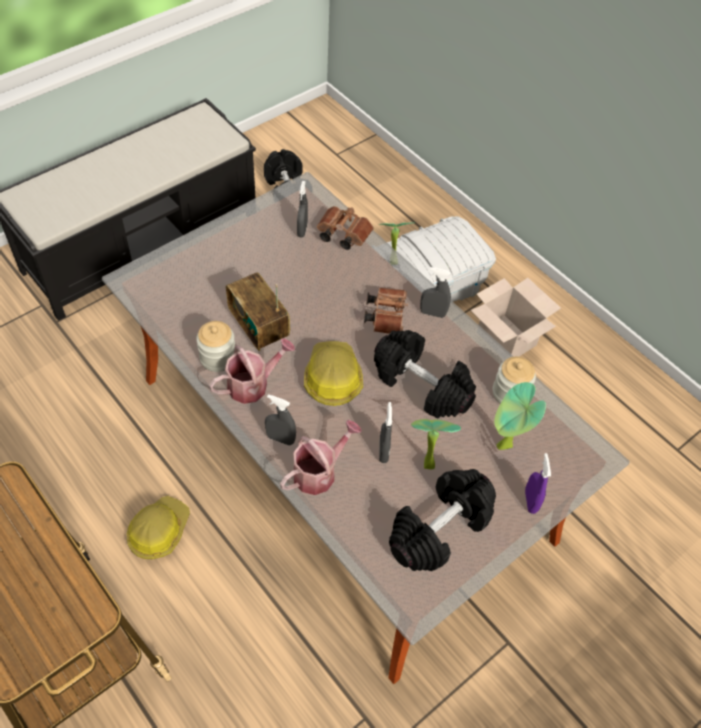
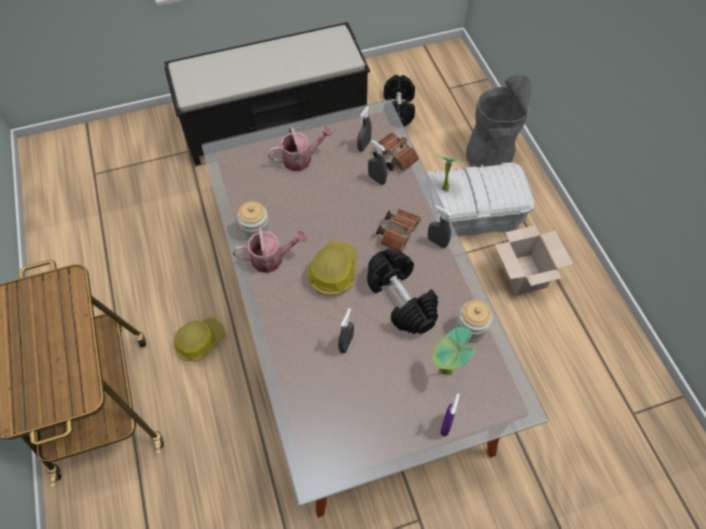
camera: 25 degrees right, 5 degrees up
(259, 327) = (296, 214): radio -> none
(280, 439) = (273, 308): grey spray bottle -> grey spray bottle (376, 179)
(319, 472) = (290, 343): watering can -> watering can (301, 159)
(414, 219) = (489, 156): none -> grey trash can
(426, 461) = (376, 362): potted plant -> none
(439, 528) = (362, 420): black dumbbell -> none

